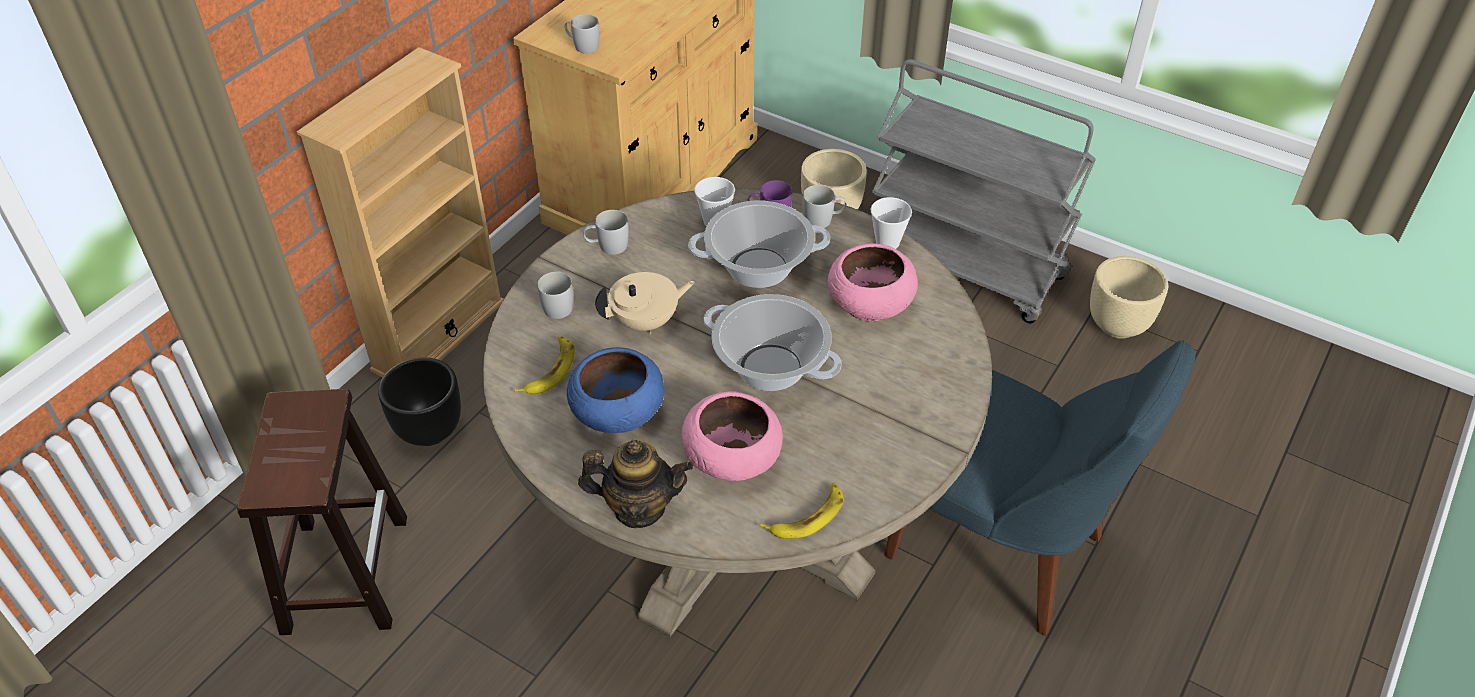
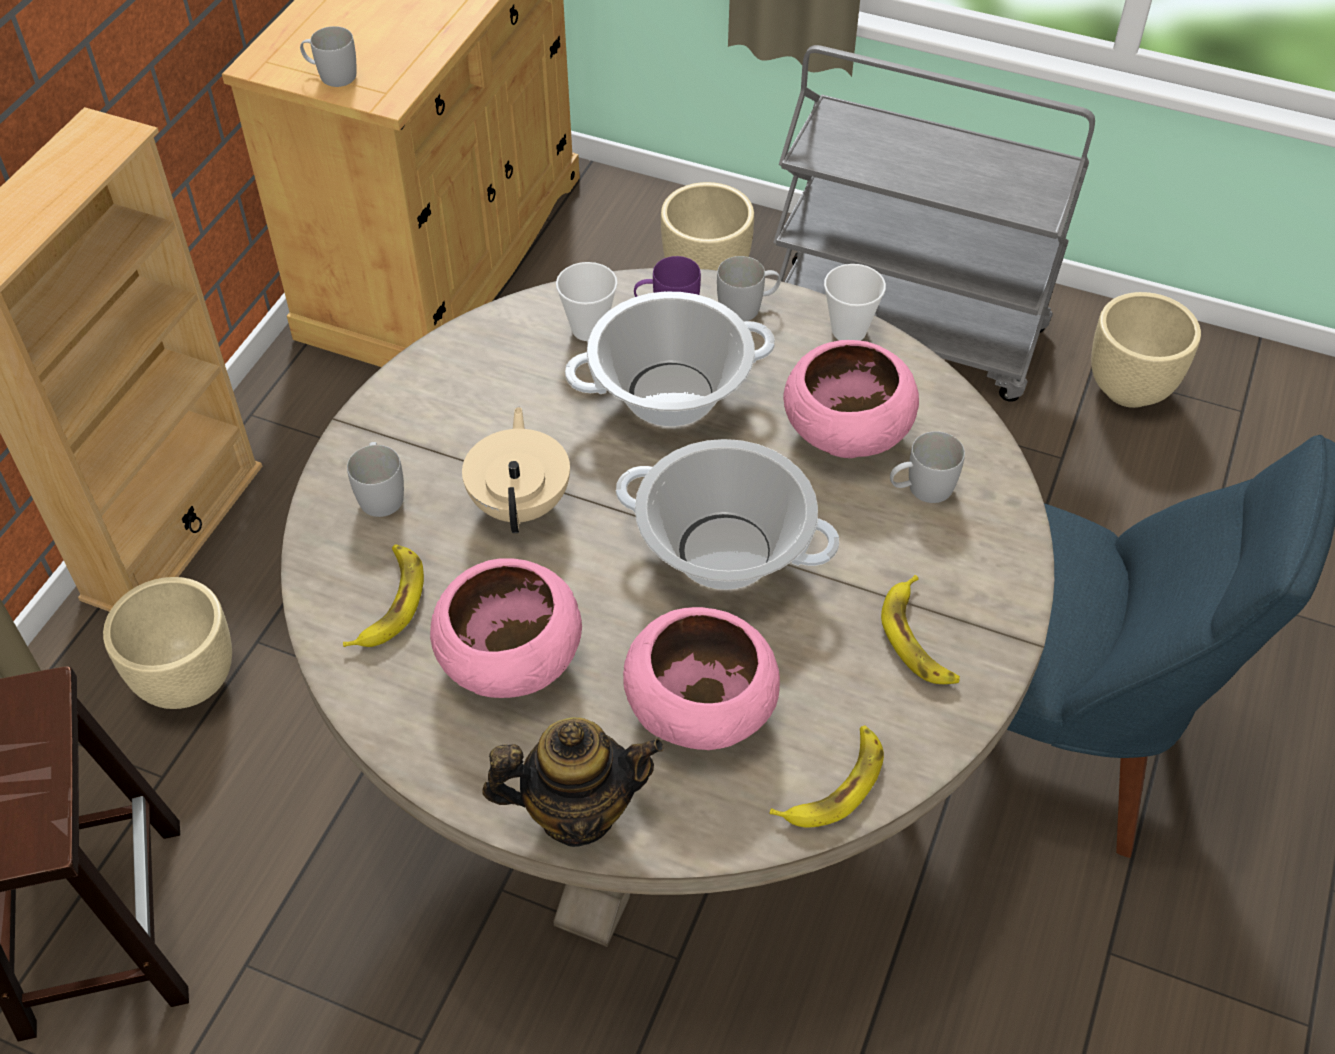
camera: 10 degrees left, 5 degrees up
(429, 430) = (187, 681): black planter -> beige planter
(607, 246) = (435, 389): white mug -> white mug (921, 489)
(616, 413) = (508, 658): blue bowl -> pink bowl
(646, 322) = (521, 503): beige teapot -> beige teapot turned 60 degrees counterclockwise
(885, 437) = (918, 639): none -> banana

